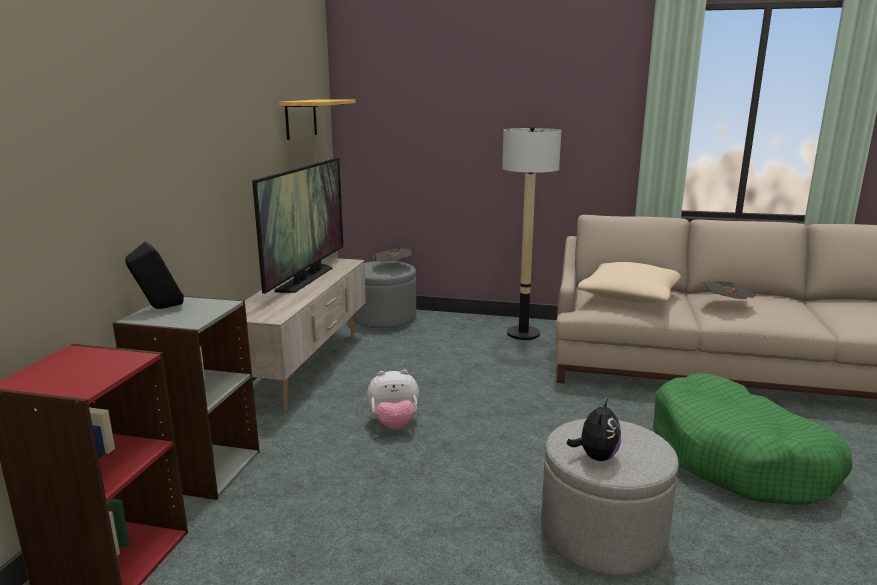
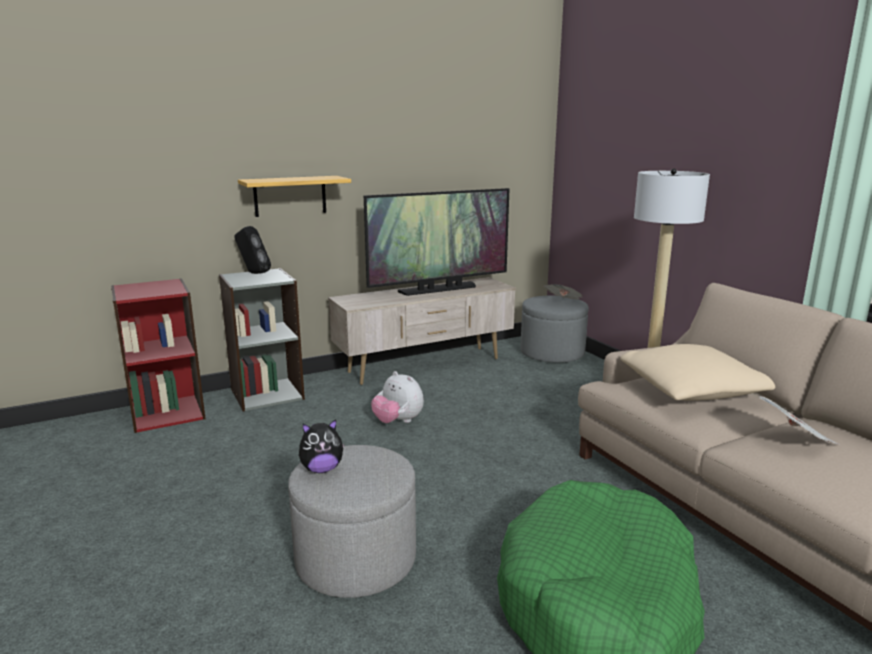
camera: 50 degrees right, 0 degrees up
(301, 118) = (493, 151): shelf -> shelf (290, 196)

